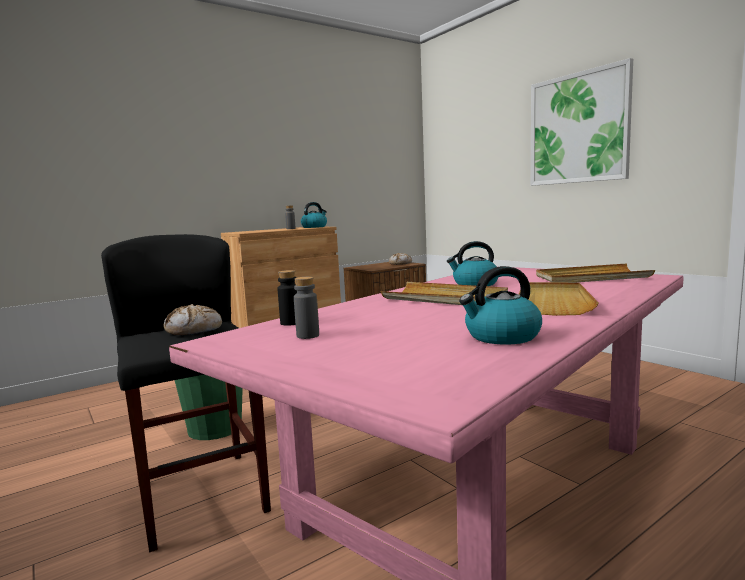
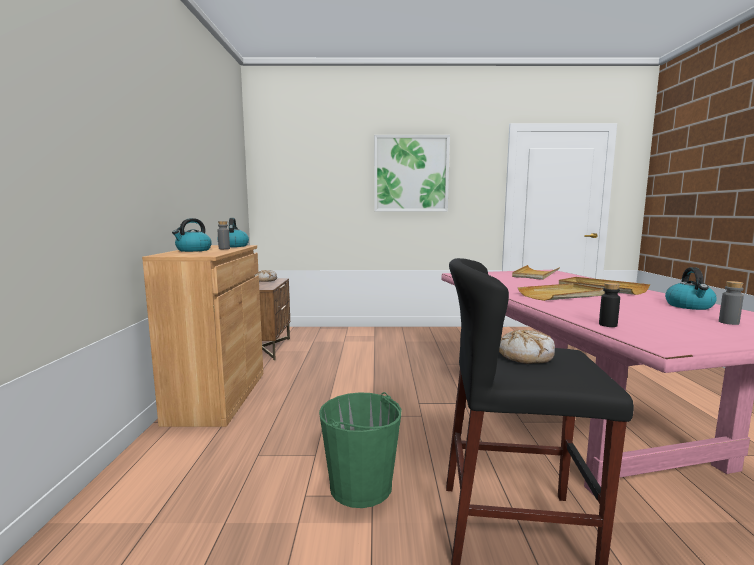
camera: 55 degrees left, 0 degrees up
(308, 336) = (660, 327): grey bottle -> grey bottle (728, 322)
(474, 284) = (515, 285): kettle -> kettle (193, 250)

